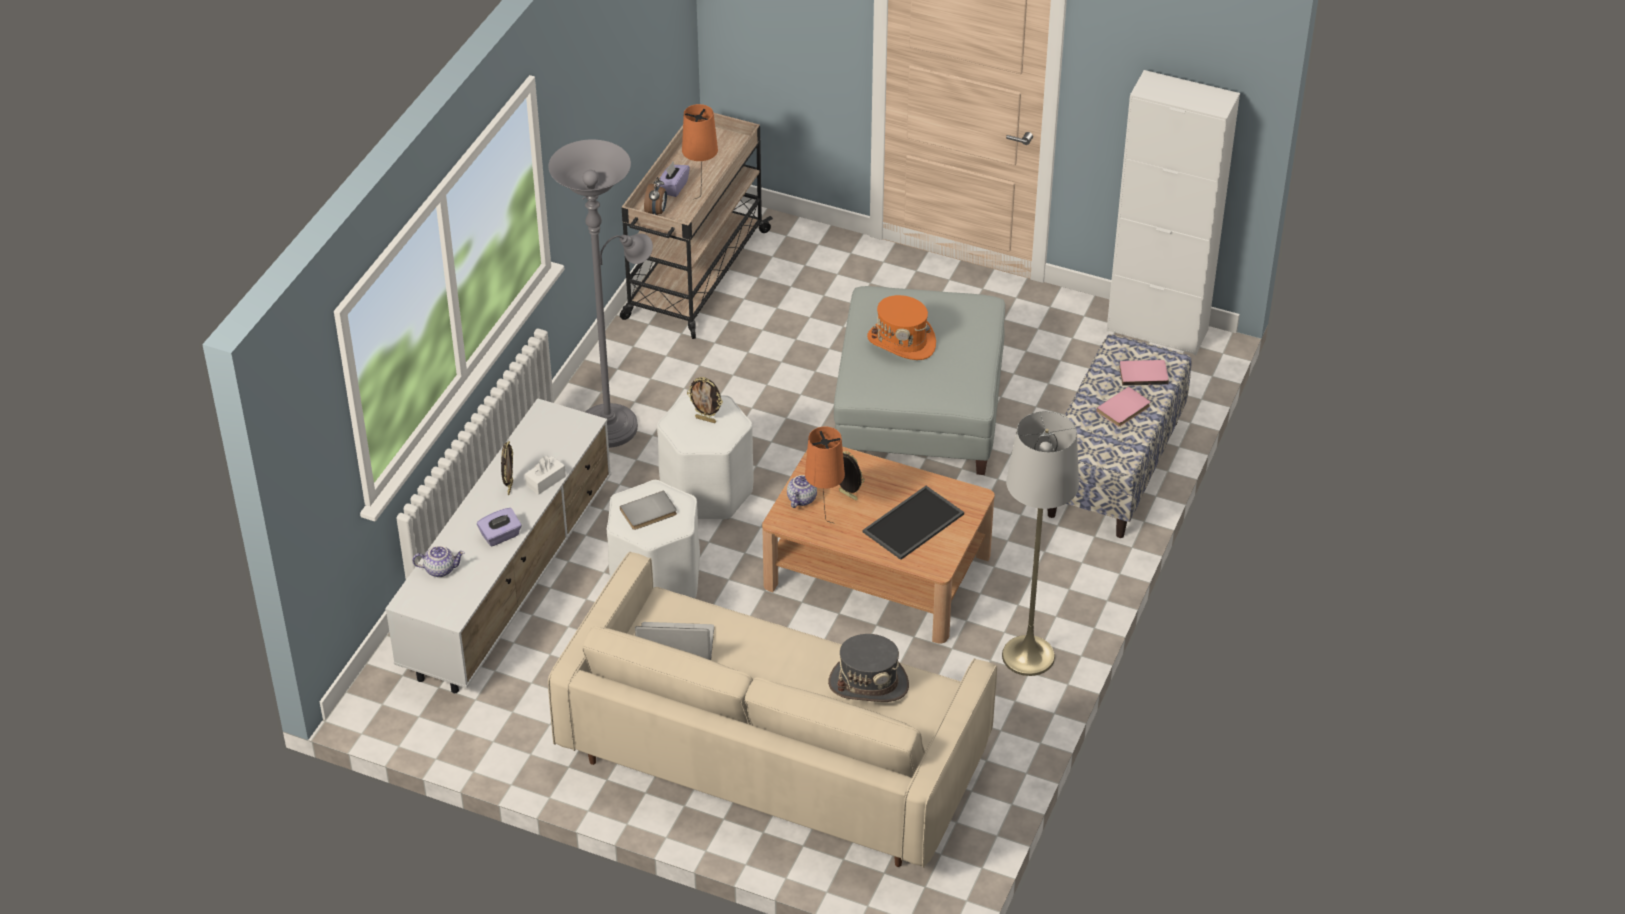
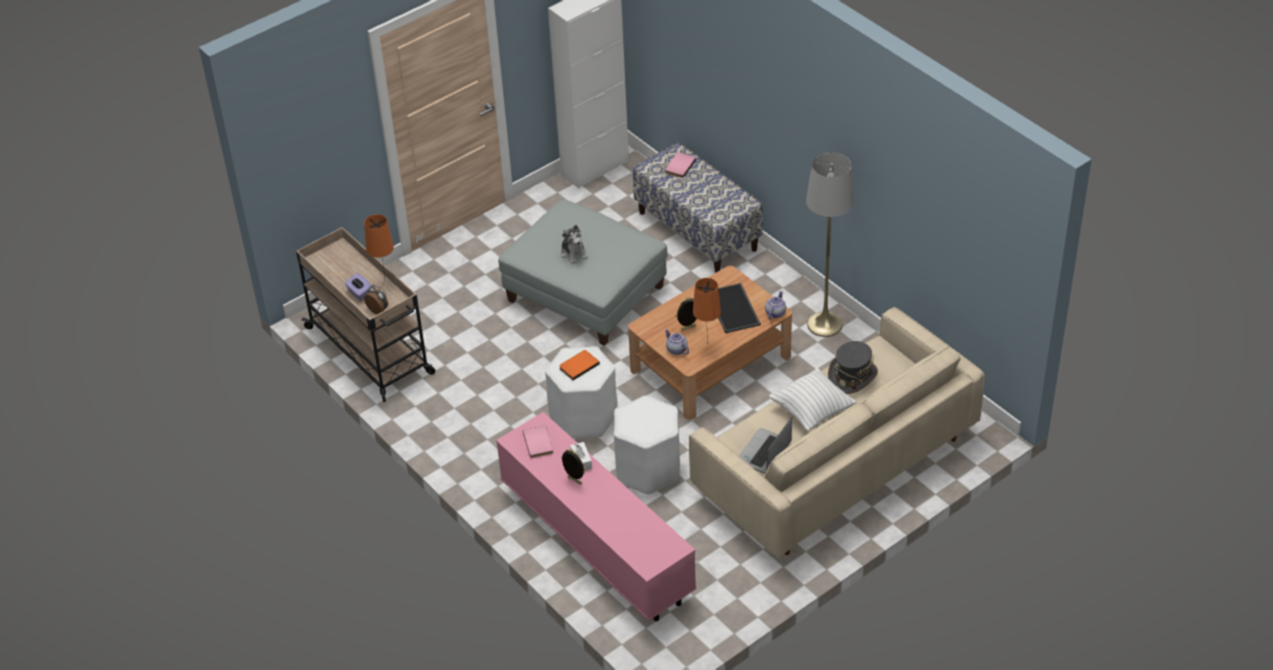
camera: 60 degrees left, 0 degrees up
(440, 569) = (628, 541): teapot -> teapot (775, 313)
(500, 536) = (618, 500): purple tissue box -> none
(510, 581) = (596, 543): white tv stand -> pink tv stand
(613, 423) = (483, 440): grey floor lamp -> none
(649, 513) = (646, 421): grey book -> none
(706, 419) = (578, 365): picture frame -> orange book
(778, 666) = (812, 411): none -> white pillow
(901, 342) = (574, 253): orange hat -> plush toy
(1124, 409) = (704, 185): pink book -> pink book (539, 443)

